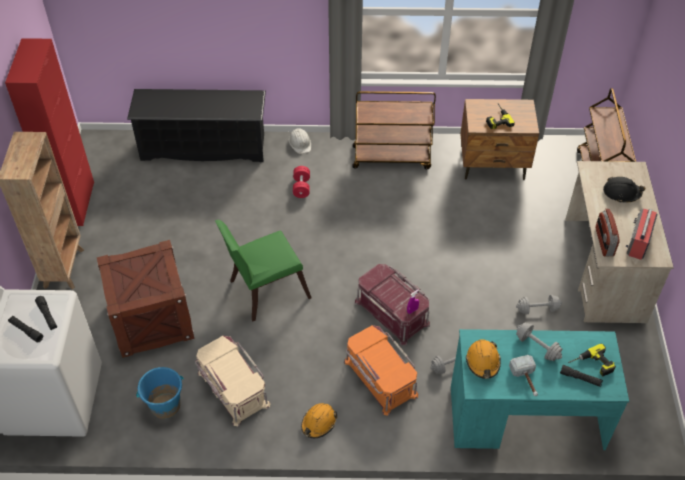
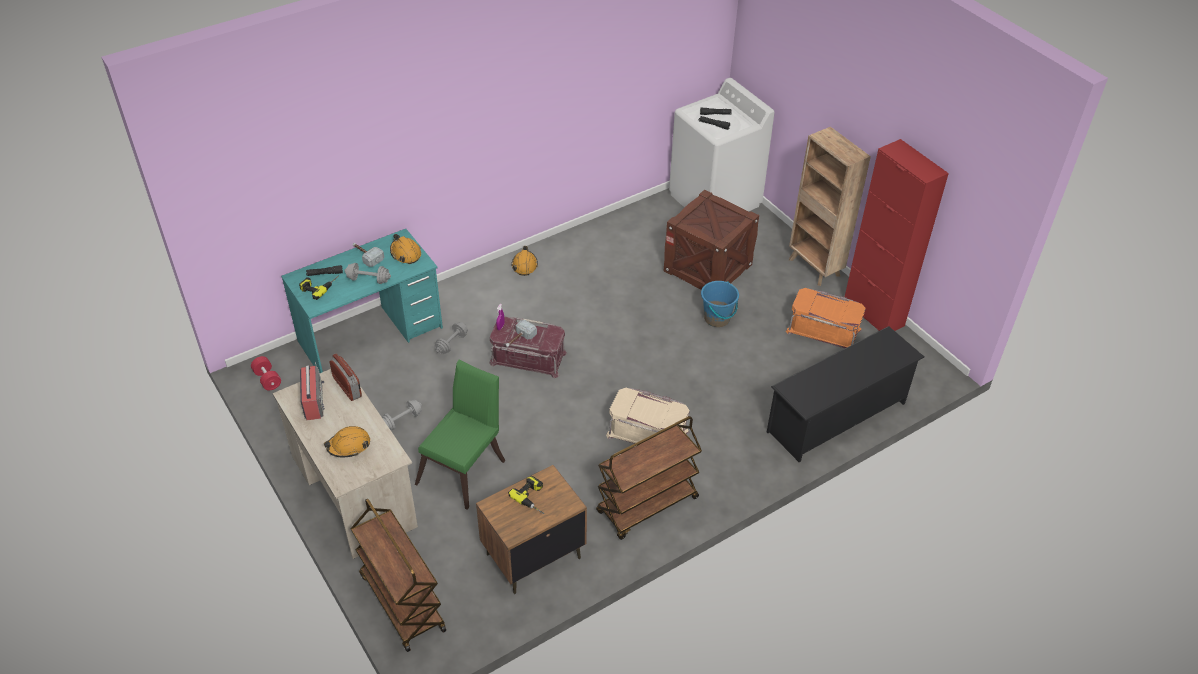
camera: 145 degrees right, 5 degrees down
(165, 406) = (638, 228): blue bucket -> blue bucket (717, 318)
(232, 389) = (603, 256): beige storage box -> beige storage box (648, 432)
(264, 290) = (646, 325): green chair -> green chair (465, 468)
(300, 143) = (753, 472): white hard hat -> none
(301, 187) = (704, 425): red dumbbell -> red dumbbell (267, 379)
(379, 378) = (502, 309): orange storage box -> orange storage box (824, 330)
(404, 291) = (519, 339): none -> hammer
(621, 193) = (349, 445): black hard hat -> orange hard hat

